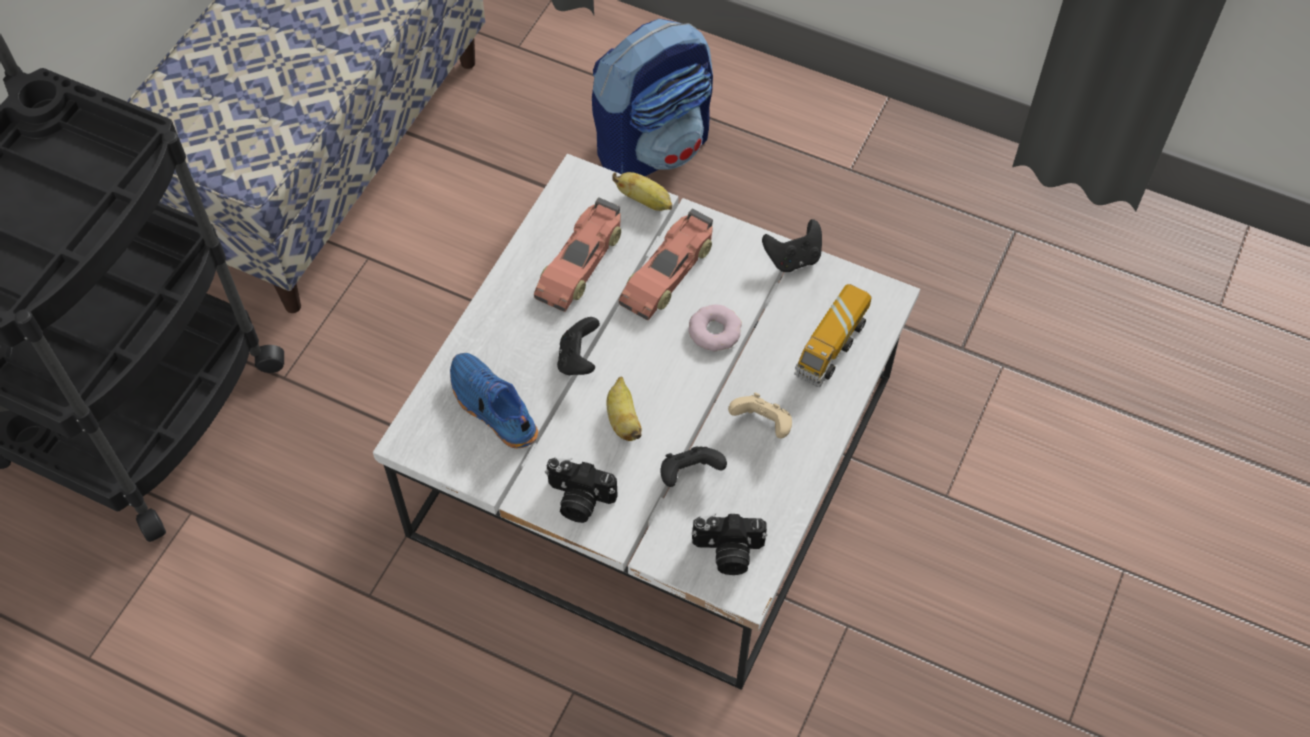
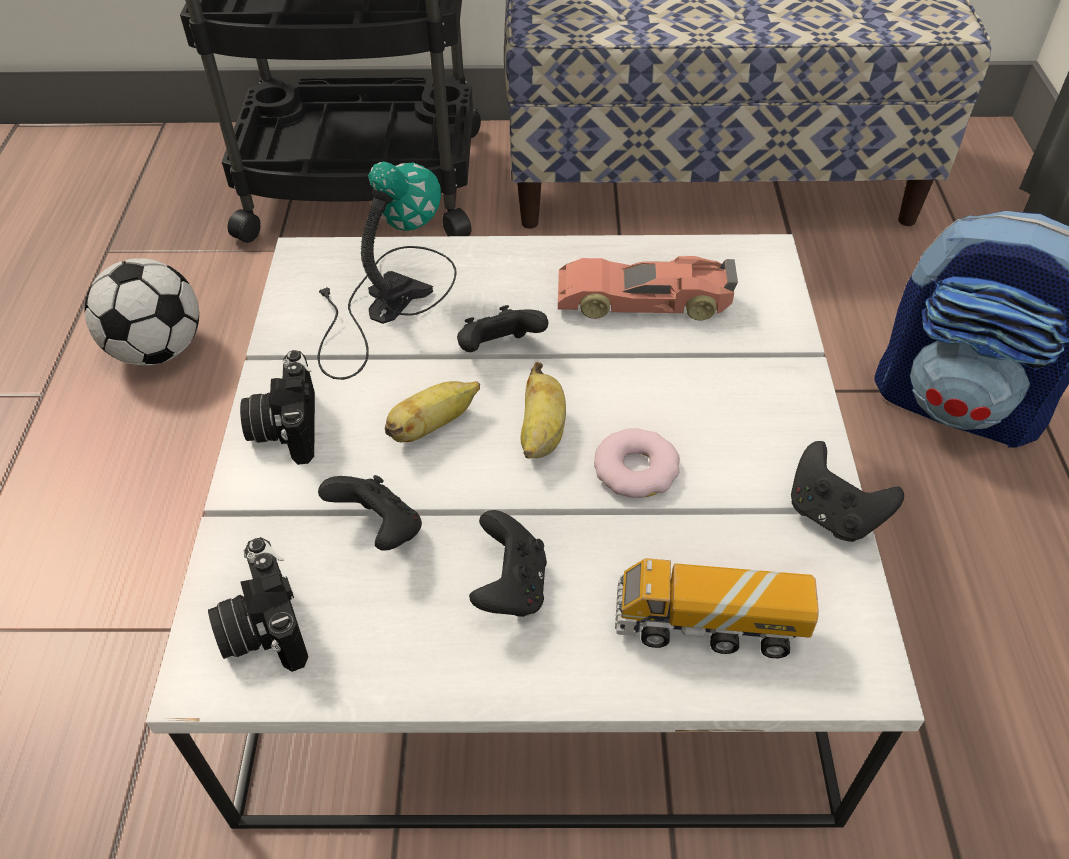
camera: 65 degrees right, 10 degrees down
(266, 641) = (158, 350): none -> football
(491, 408) = (383, 303): blue shoe -> table lamp
(645, 201) = (786, 323): banana -> banana (541, 434)
(668, 272) = (694, 385): toy car -> none
(762, 424) = (511, 587): beige game controller -> black game controller

